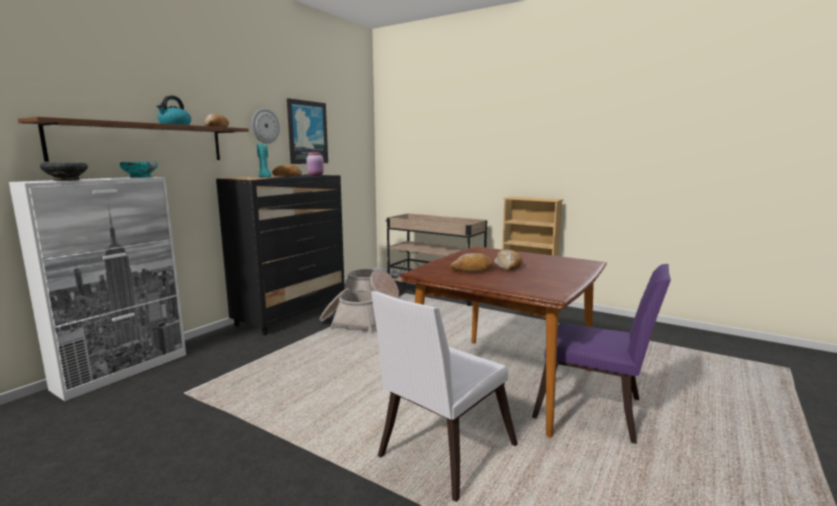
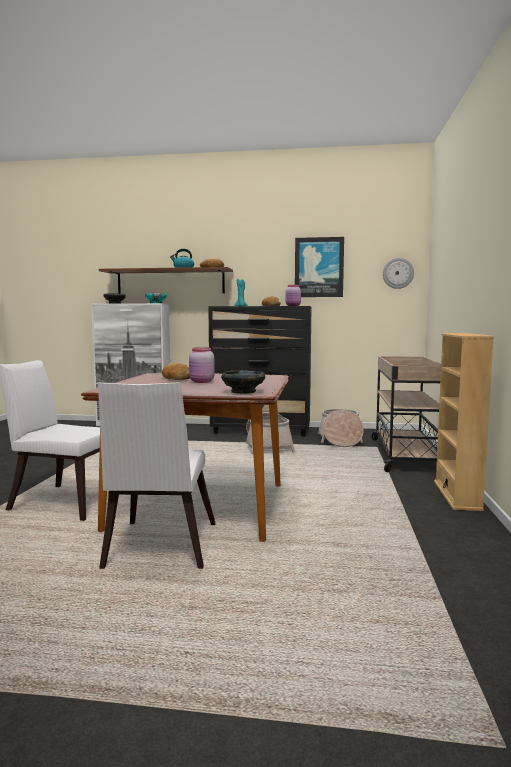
camera: 65 degrees right, 5 degrees down
(265, 126) = (270, 264): wall clock -> wall clock (398, 273)
(508, 266) = (201, 382): bread -> pink jar
(583, 264) = (243, 392): none -> black bowl
(595, 412) = (158, 548): purple chair -> white chair

